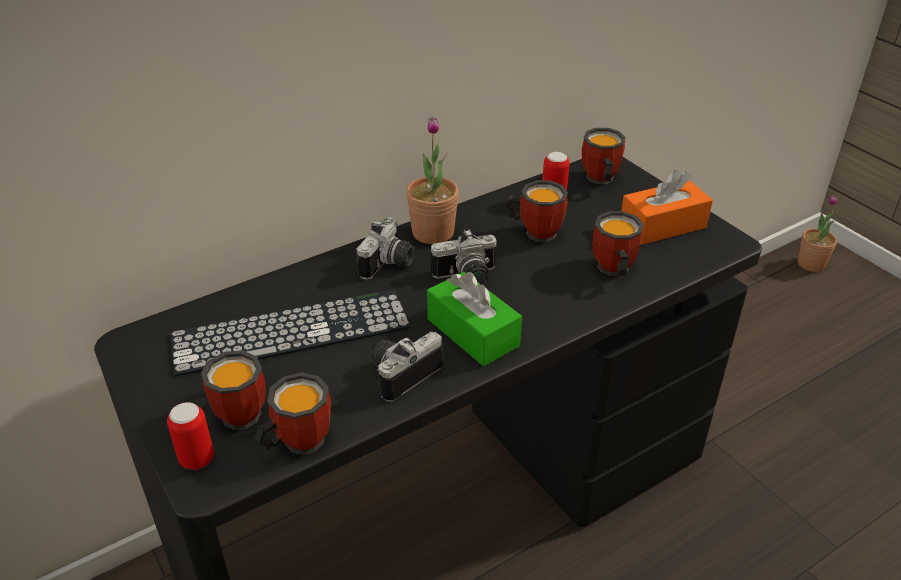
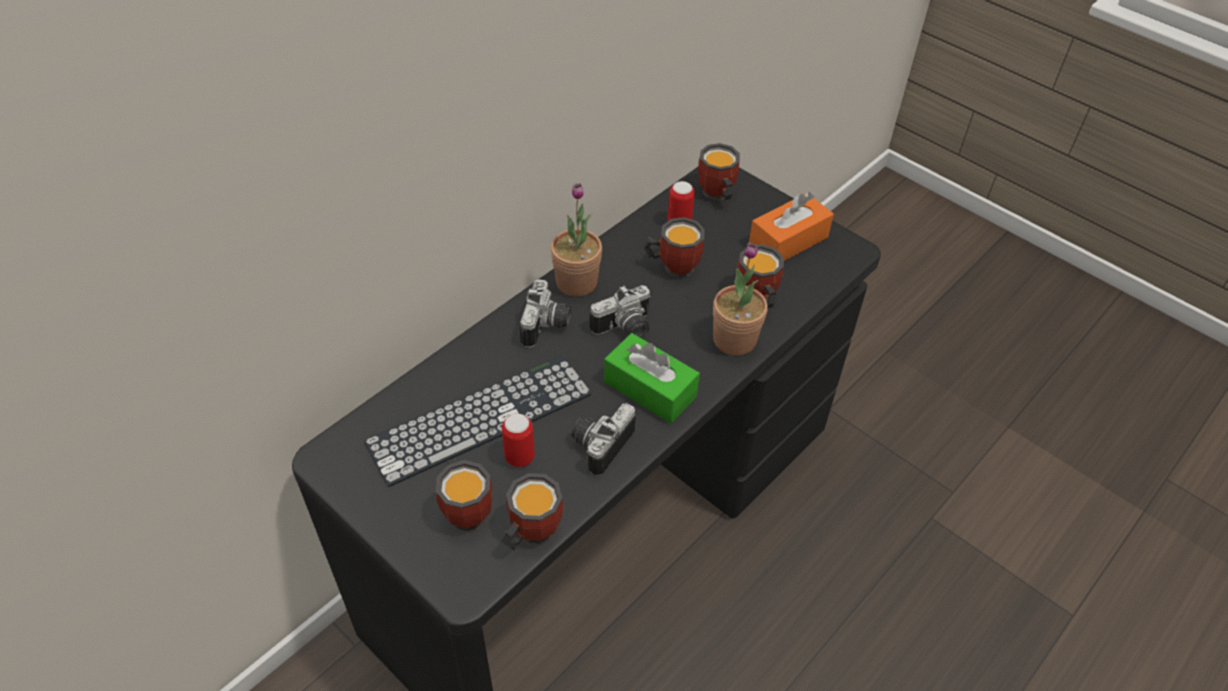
camera: 15 degrees left, 10 degrees up
(197, 459) = (446, 567): can -> can (519, 457)
(811, 264) = (887, 206): potted plant -> potted plant (734, 340)

